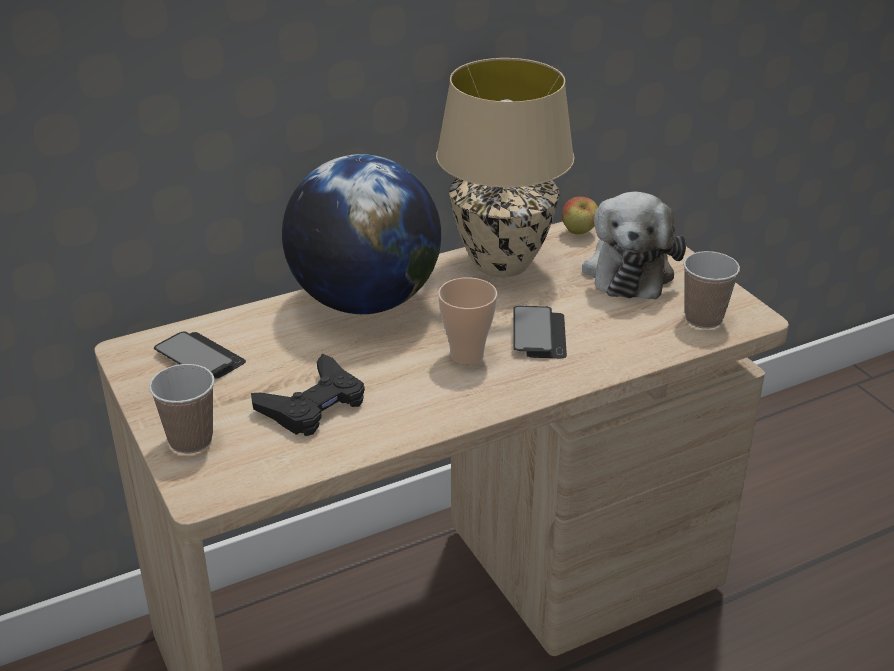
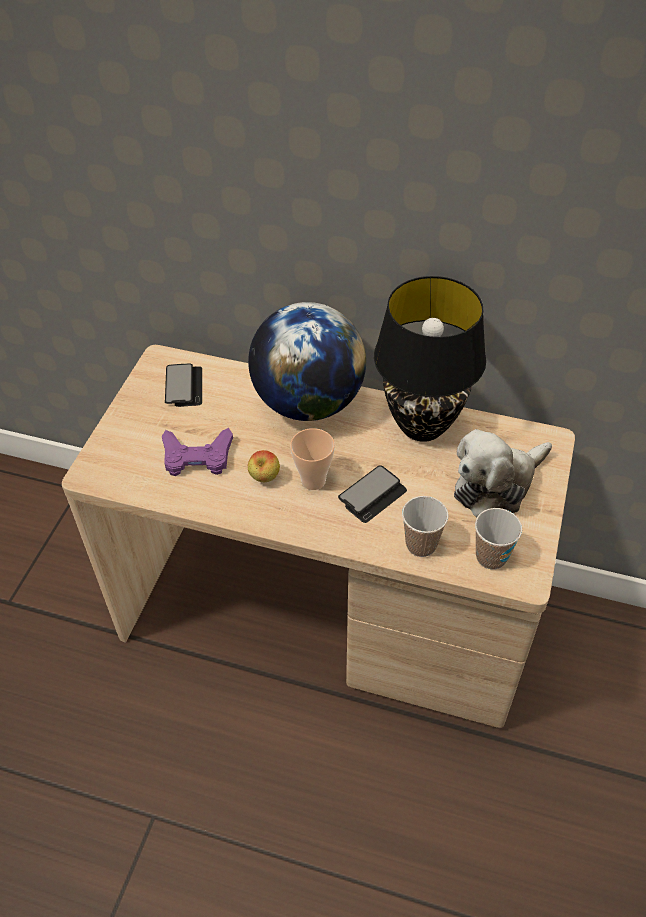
camera: 45 degrees right, 15 degrees up
(190, 440) = (120, 438): cup -> cup (421, 545)
(313, 405) = (197, 457): black game controller -> purple game controller
(502, 263) = (423, 426): beige table lamp -> black table lamp
(579, 233) = (505, 433): apple -> apple (264, 478)

